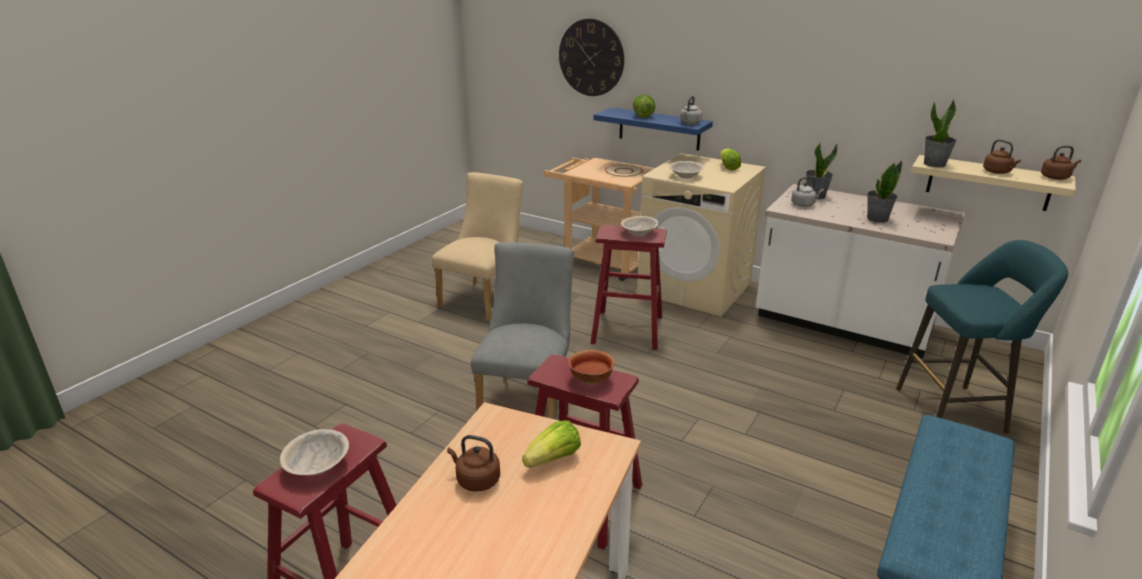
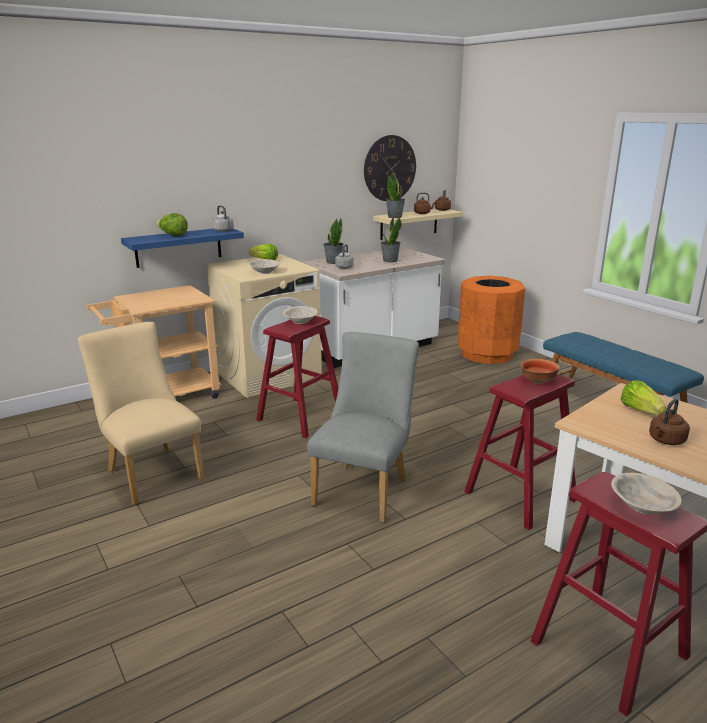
camera: 65 degrees left, 5 degrees down
(528, 398) = (365, 488): grey chair -> grey chair turned 75 degrees clockwise
(591, 57) = (86, 189): wall clock -> wall clock (389, 168)
(624, 171) = (175, 294): beige plate -> none
(956, 410) = (487, 354): turquoise stool -> orange trash can

